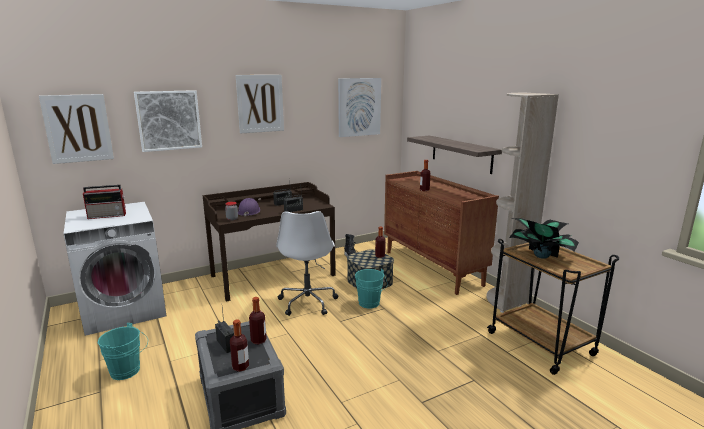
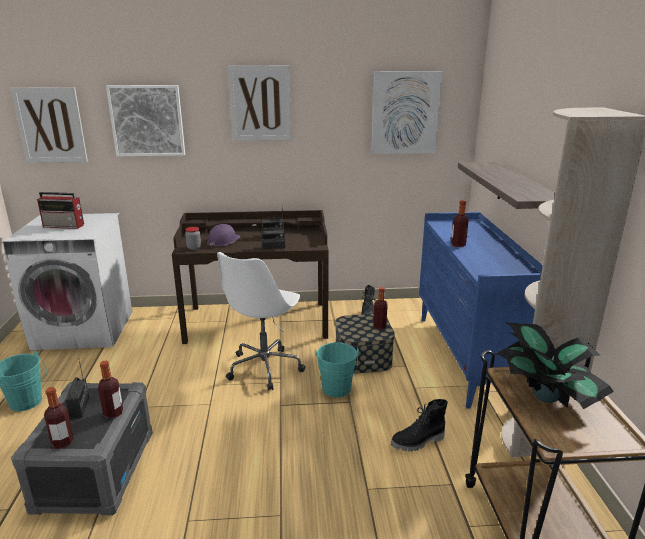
camera: 25 degrees right, 5 degrees up
(432, 268) = (465, 357): brown cabinet -> blue cabinet
(445, 319) = (418, 442): none -> black boot

